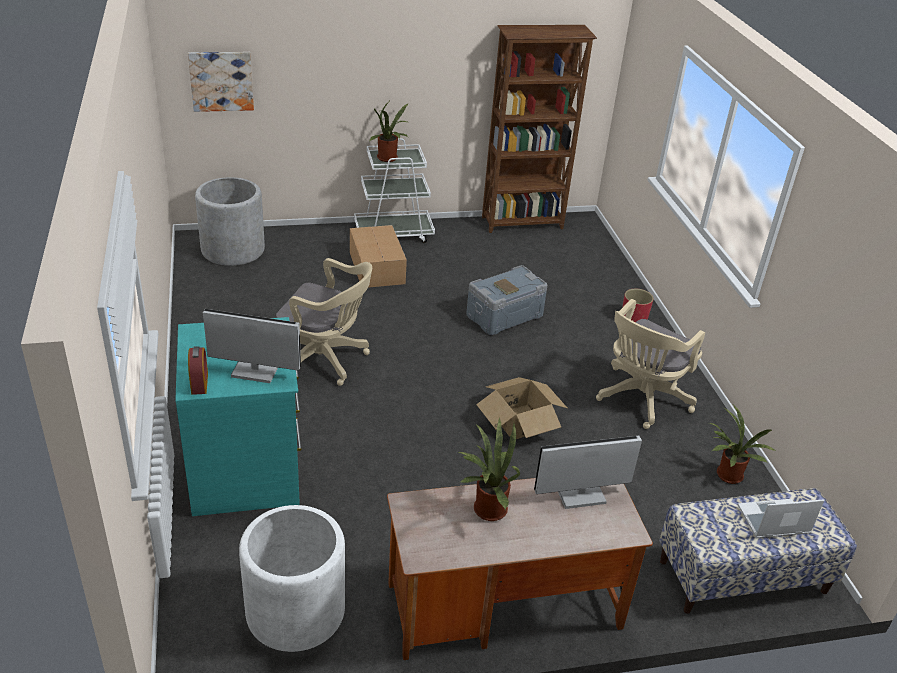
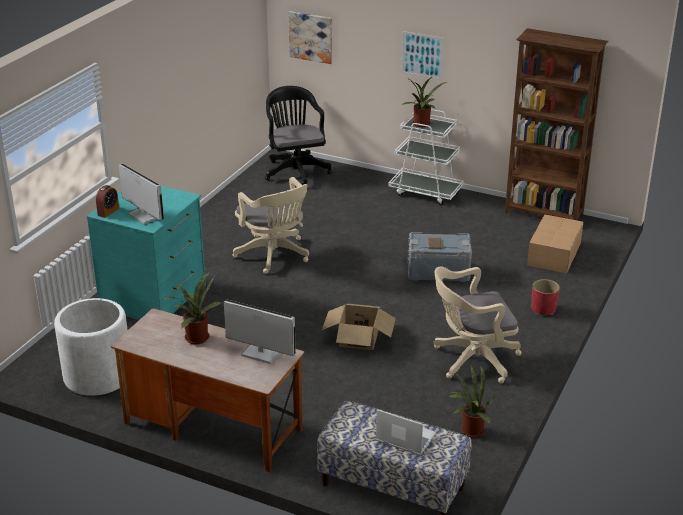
camera: 40 degrees right, 5 degrees down
(233, 250) = (295, 170): grey planter -> black office chair
(371, 78) = (422, 55): none -> picture
(376, 268) = (382, 211): cardboard box -> cardboard box (553, 254)

